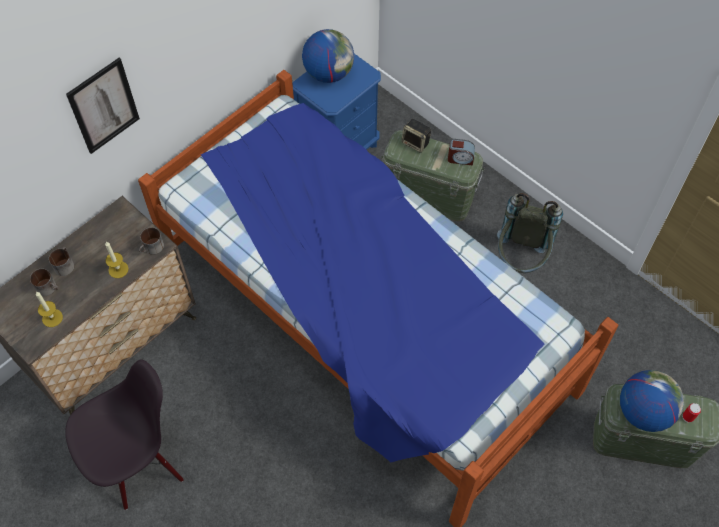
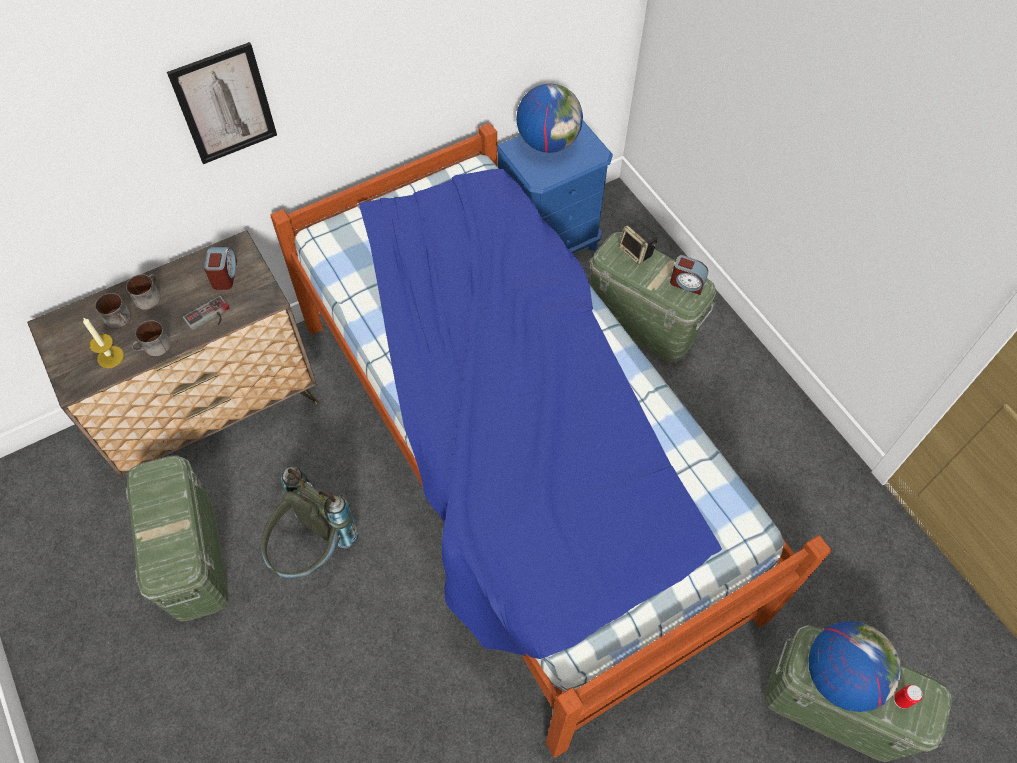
camera: 15 degrees right, 0 degrees up
(118, 234) = (224, 275): none -> alarm clock
(118, 269) = (209, 317): candle -> game controller
(138, 462) = (194, 558): black chair -> green storage box
(152, 248) = (258, 301): mug -> mug (154, 348)
(520, 259) = (735, 428): grey backpack -> grey backpack (313, 549)

